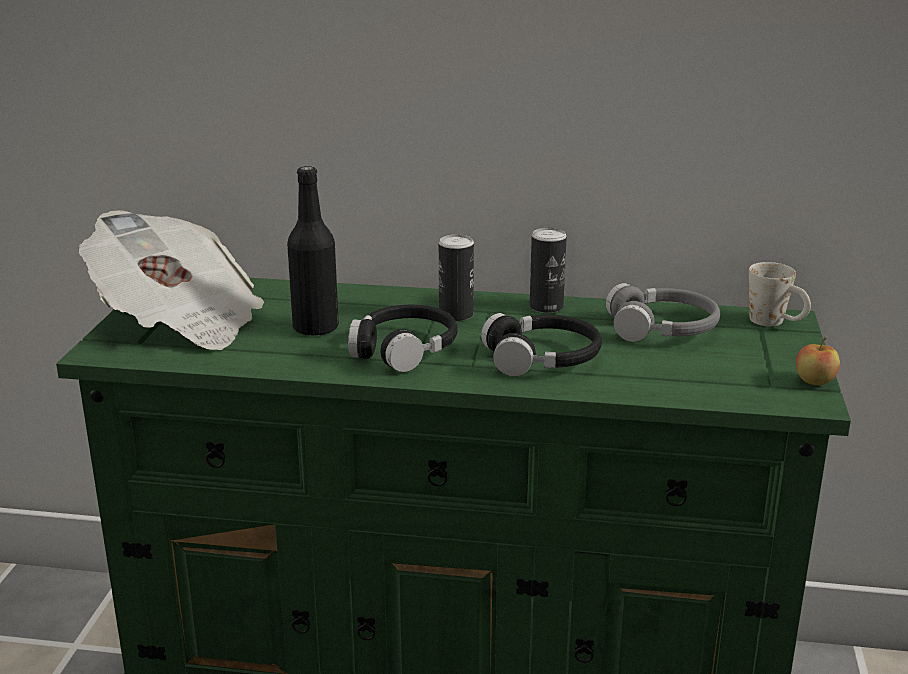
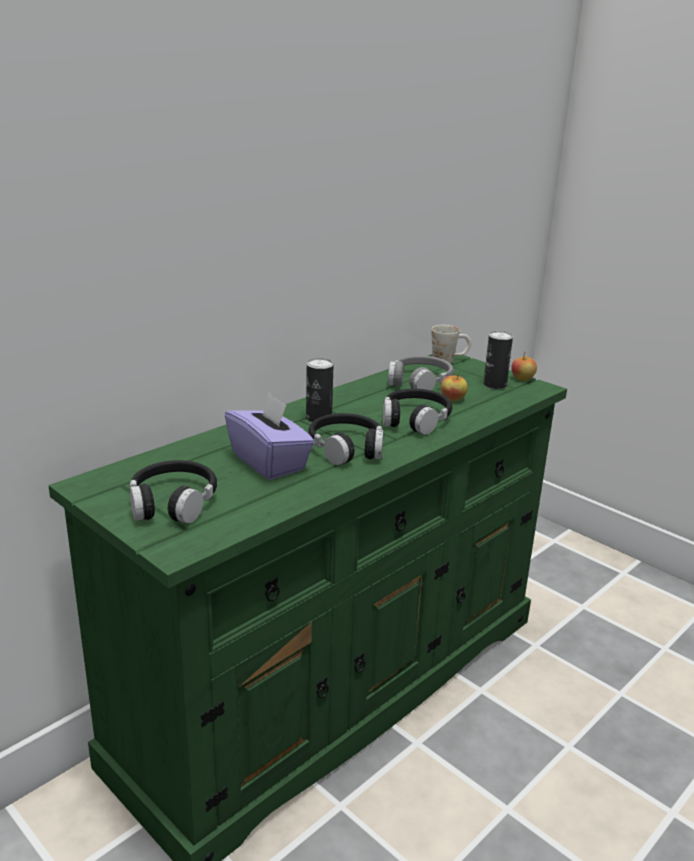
camera: 55 degrees left, 0 degrees up
(179, 321) = (173, 502): newspaper -> black headphones
(315, 328) = (269, 462): black bottle -> purple tissue box
(546, 307) = (347, 394): can -> can (494, 385)
(648, 361) = (453, 399): none -> apple

